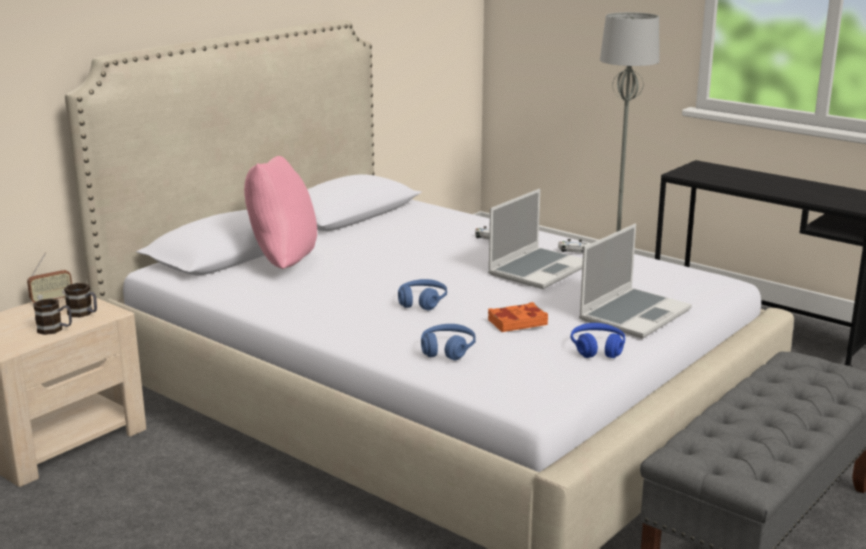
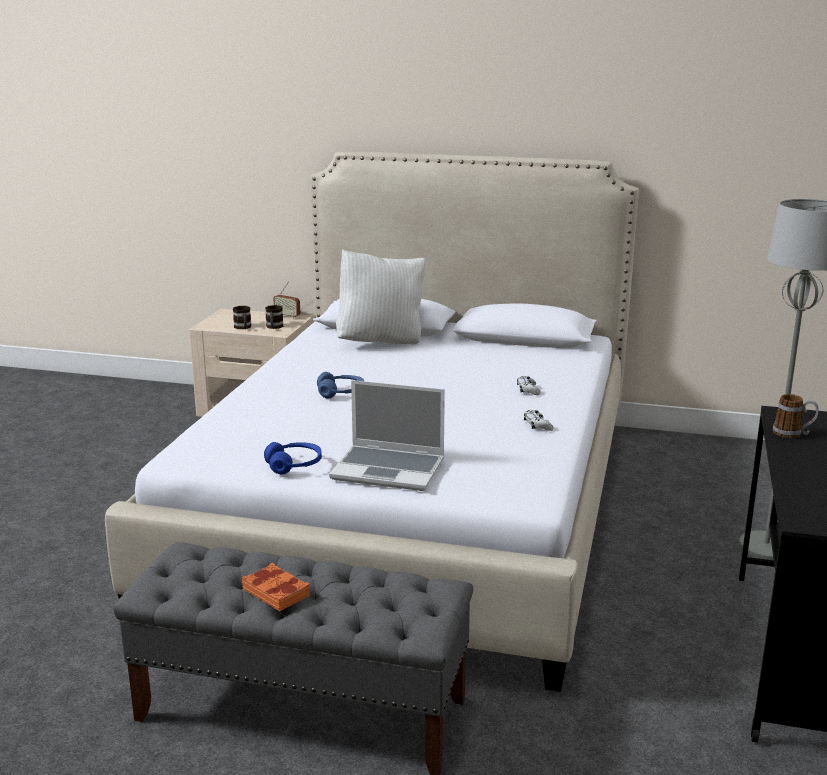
camera: 65 degrees right, 0 degrees up
(281, 263) = (381, 342): pink pillow -> white pillow
(447, 350) = (248, 416): blue headphones -> none
(517, 322) = (321, 427): orange book -> orange book (276, 592)
(538, 270) = (465, 419): laptop -> none
(720, 180) = (793, 434): none -> mug

